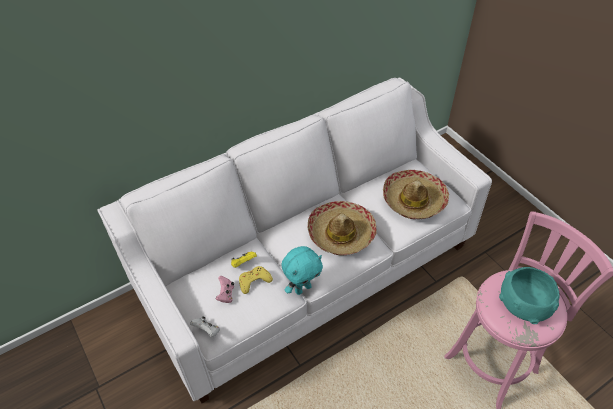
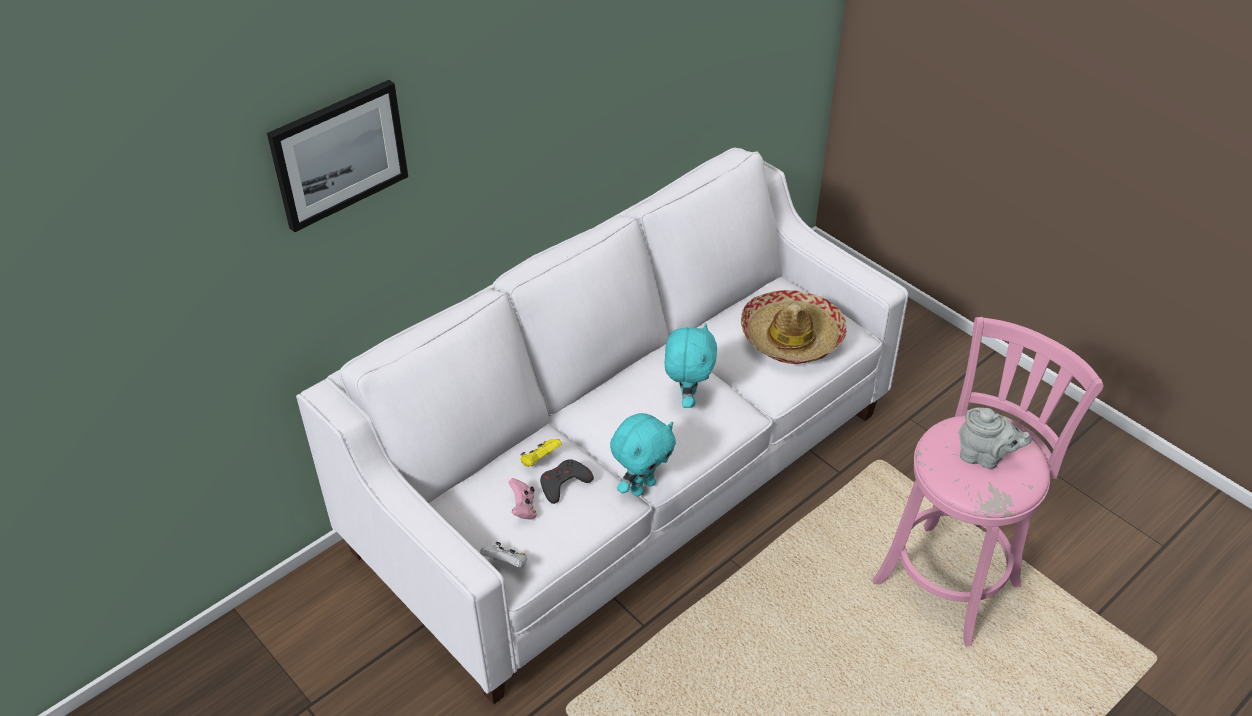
camera: 10 degrees left, 5 degrees down
(116, 64) = (338, 154): none -> picture
(254, 281) = (564, 483): yellow game controller -> grey game controller
(341, 233) = (687, 398): hat -> turquoise plush toy
(524, 303) = (984, 457): turquoise bowl -> grey teapot

